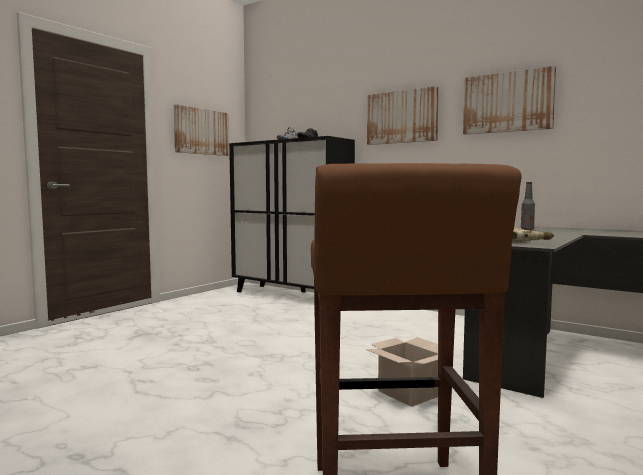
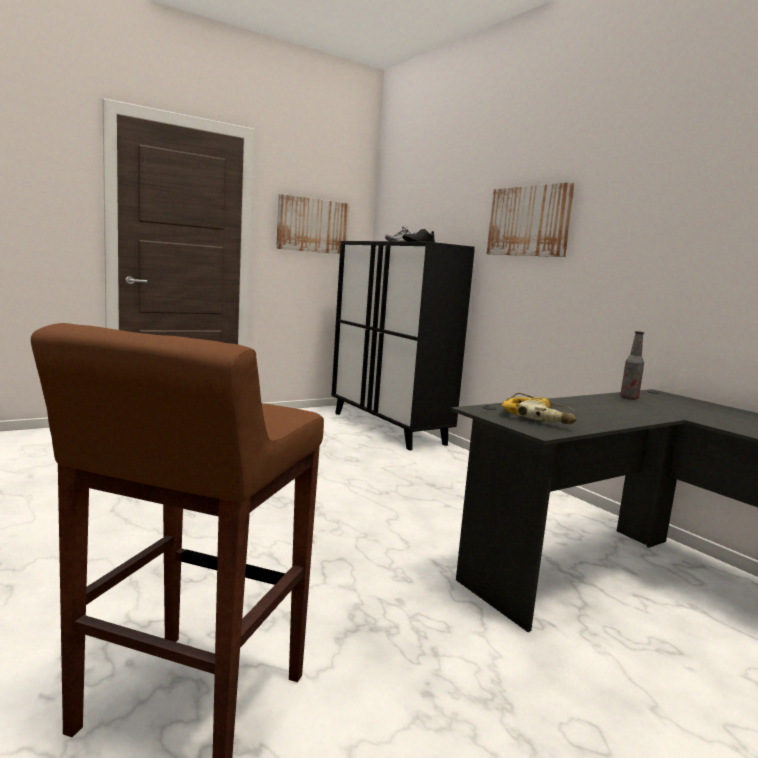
camera: 20 degrees right, 5 degrees up
(409, 394) = (368, 582): cardboard box -> none
(507, 102) = (656, 210): picture -> none

